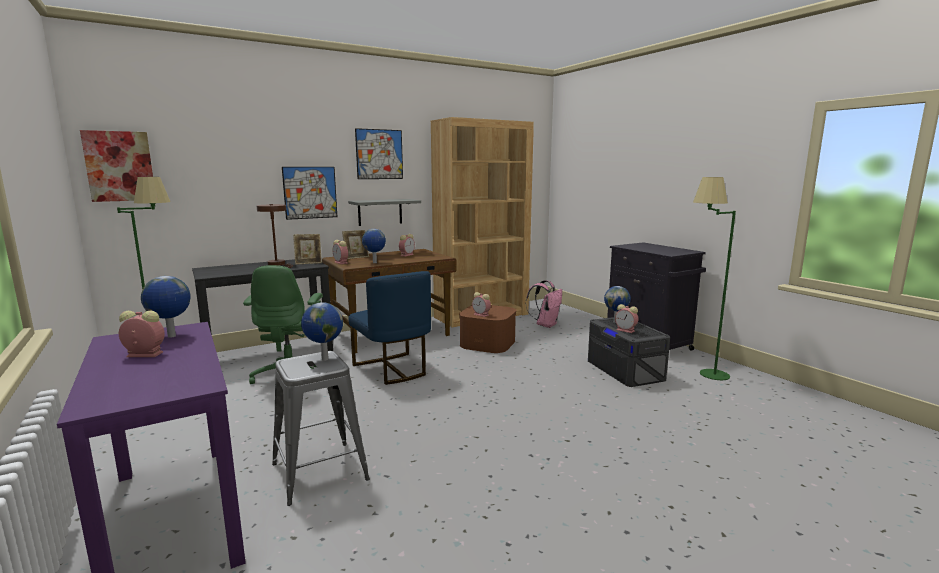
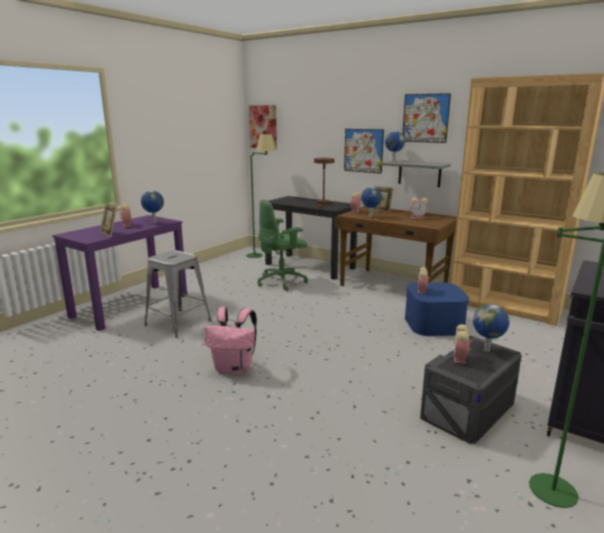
camera: 65 degrees right, 5 degrees up
(308, 263) = (338, 206): picture frame -> picture frame (110, 234)
(324, 359) = (181, 257): globe -> globe (393, 161)
(392, 369) = (328, 304): blue chair -> none
(488, 343) = (434, 324): brown storage box -> blue storage box
(545, 325) = (538, 341): pink backpack -> pink backpack (234, 368)

